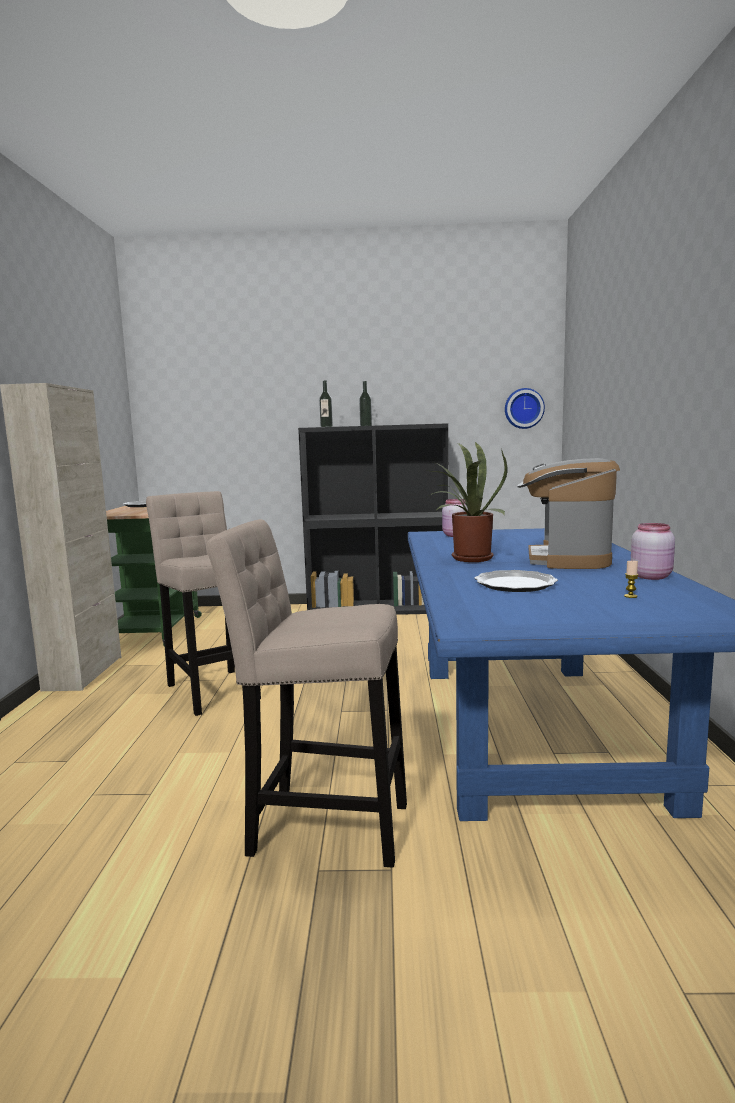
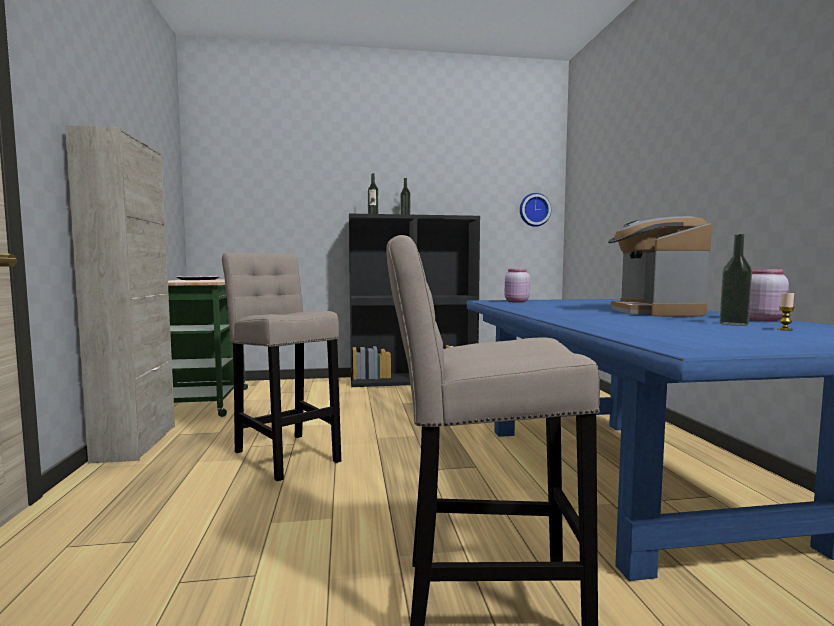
camera: 10 degrees left, 5 degrees down
(467, 559) = (562, 312): potted plant -> none
(515, 584) = (651, 324): plate -> none
(600, 585) = (733, 324): none -> bottle

